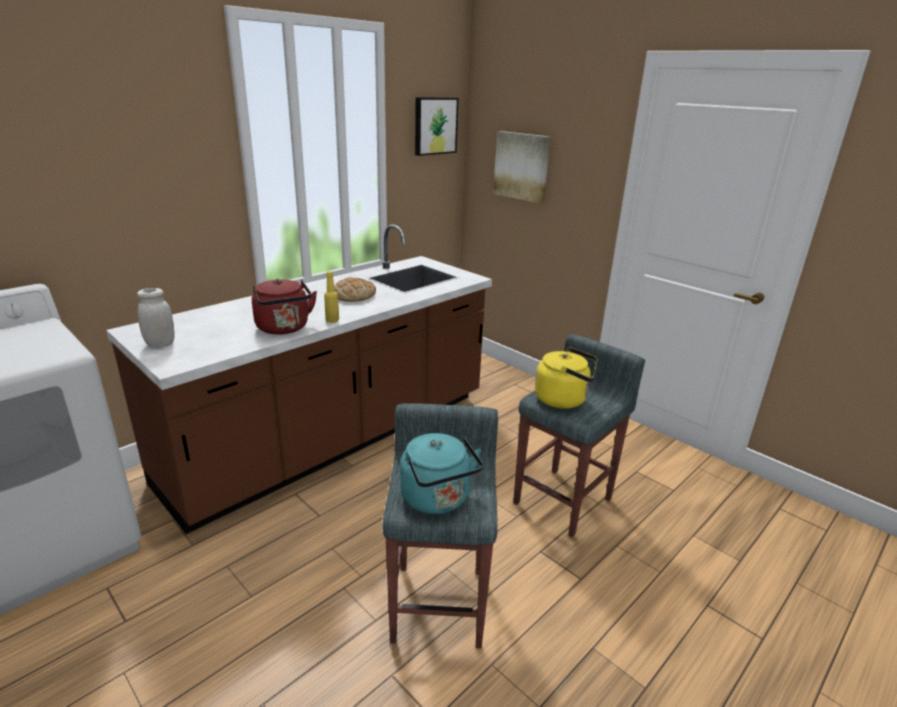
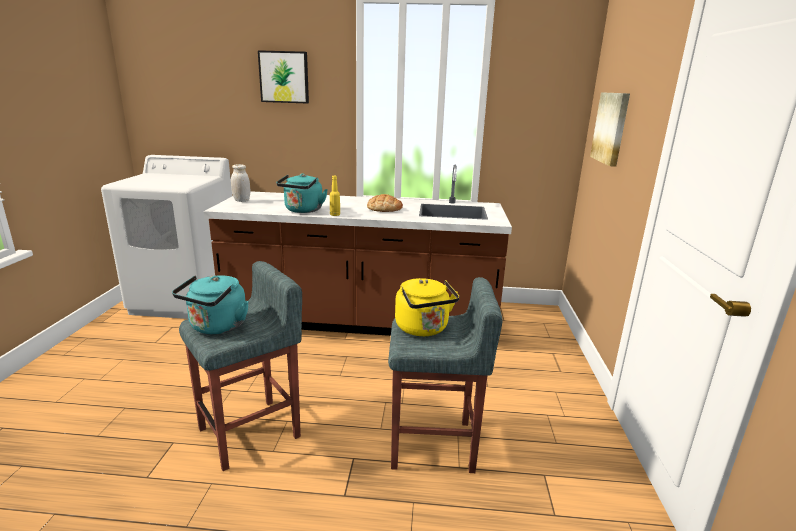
camera: 50 degrees right, 5 degrees down
(284, 329) = (303, 211): red kettle -> turquoise kettle
(435, 126) = (548, 88): picture -> picture (284, 77)

